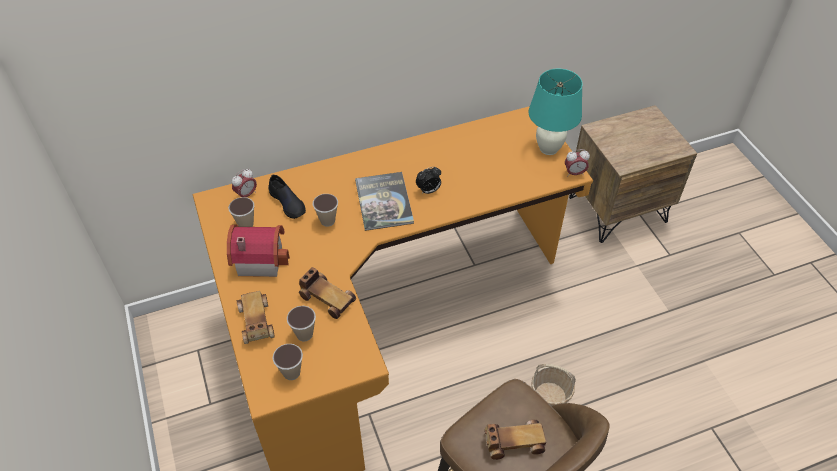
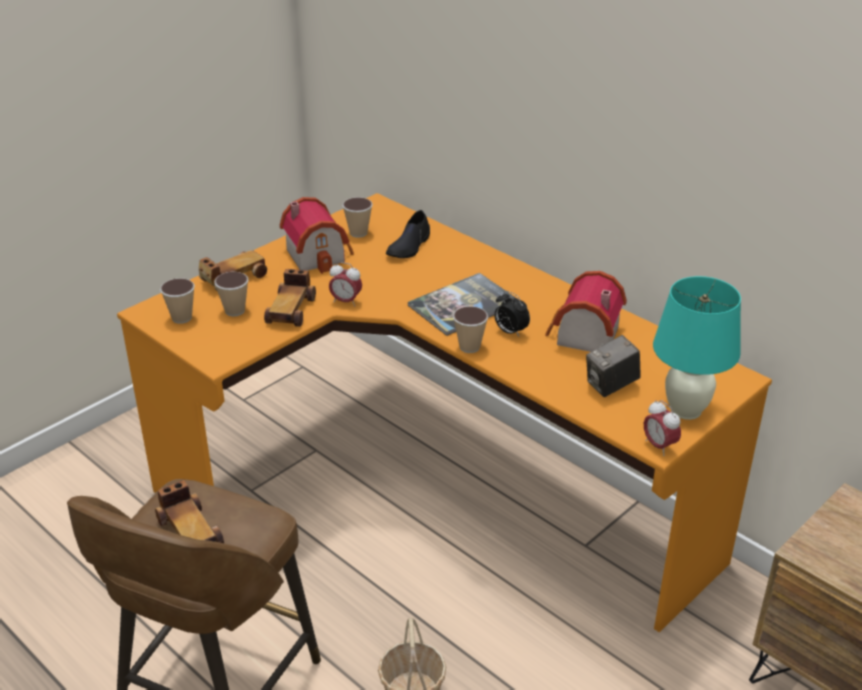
camera: 65 degrees right, 15 degrees down
(246, 195) = (400, 220): alarm clock -> alarm clock (346, 301)
(327, 221) = (402, 278): cup -> cup (469, 347)
(453, 160) = (582, 336): none -> toy house
(510, 169) = (611, 386): none -> camera

